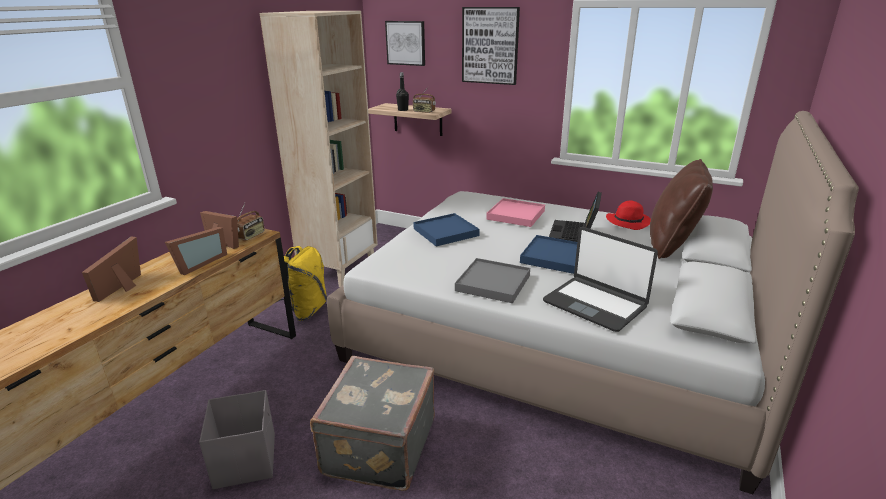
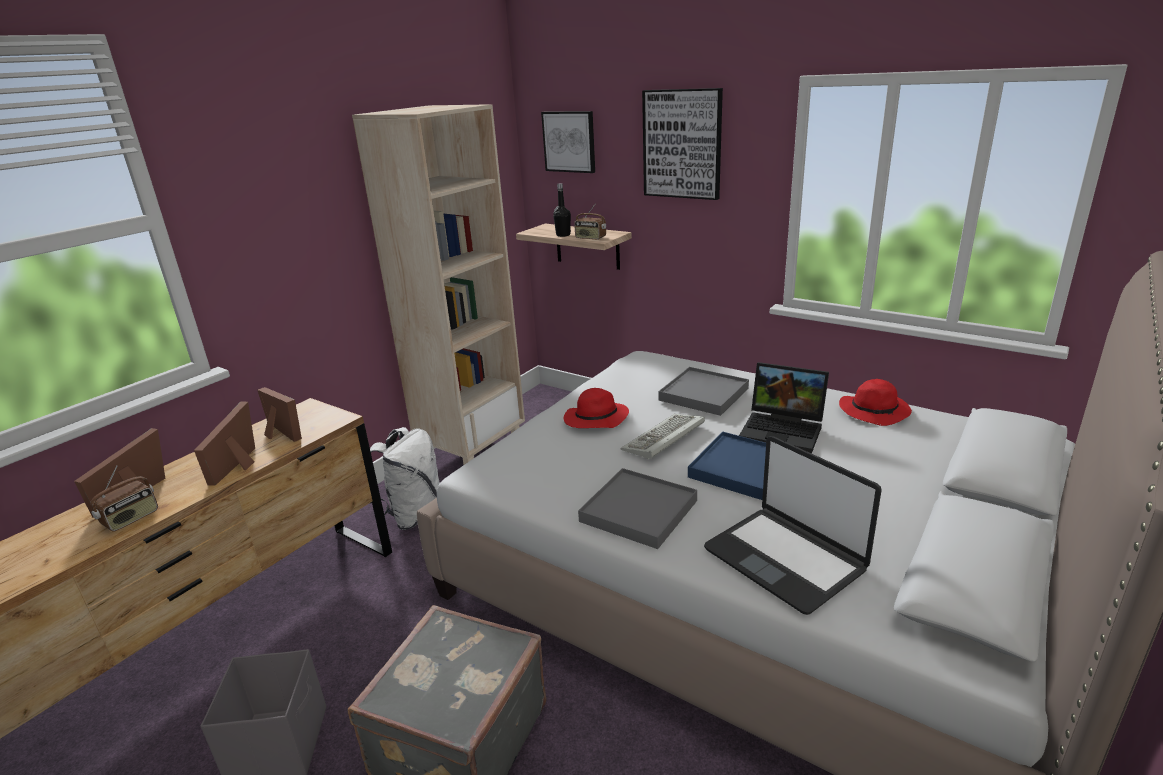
camera: 10 degrees right, 0 degrees up
(198, 263) = (241, 464): picture frame -> picture frame turned 150 degrees clockwise
(250, 236) = (323, 421): radio -> radio (131, 519)
(304, 311) = (412, 515): yellow backpack -> white backpack
(445, 232) = (595, 420): blue tray -> red hat
(496, 242) = (663, 439): none -> keyboard
(516, 215) = (704, 394): pink tray -> grey tray
(574, 234) = (784, 430): laptop -> laptop turned 90 degrees counterclockwise
(672, 245) = (936, 456): brown pillow -> none

